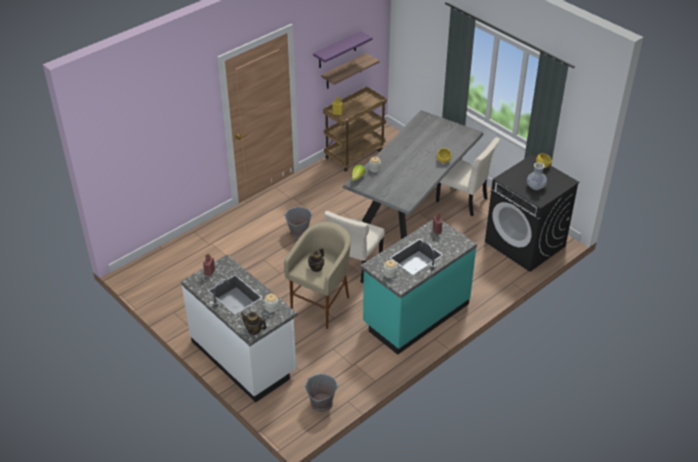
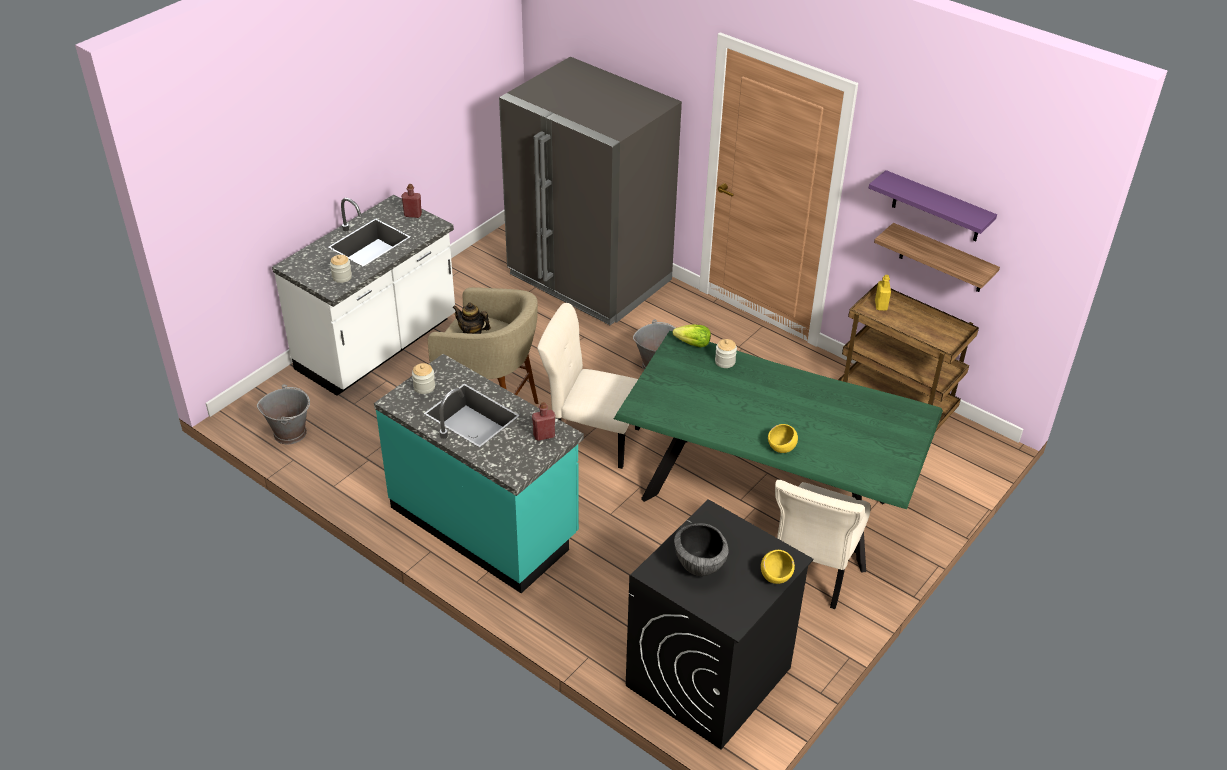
camera: 80 degrees right, 0 degrees up
(205, 251) = (589, 278): none -> grey fridge
(254, 330) = (296, 267): teapot -> none
(412, 207) = (767, 498): grey dining table -> green dining table
(535, 186) = (699, 566): vase -> bowl

